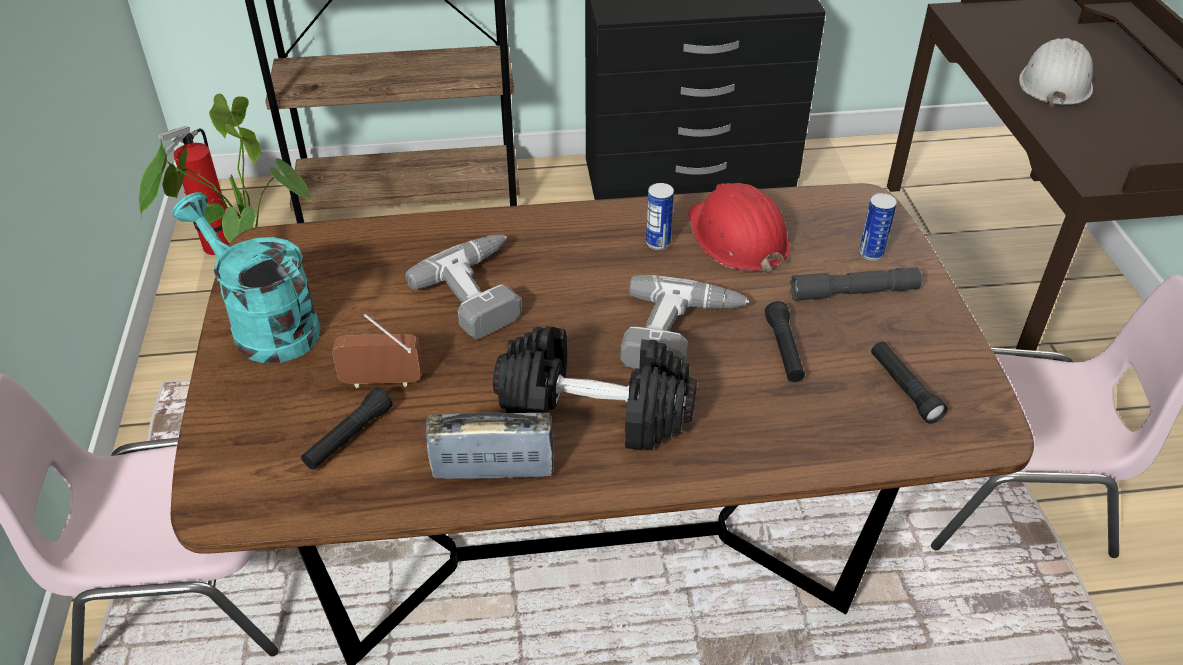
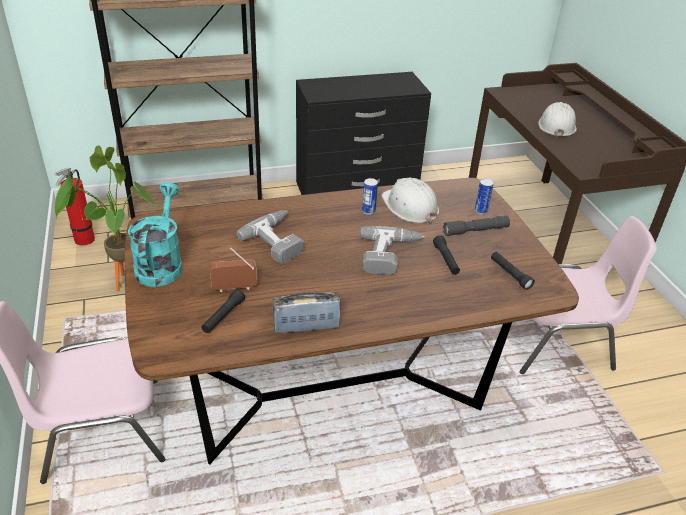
camera: 10 degrees left, 5 degrees down
(265, 325) = (161, 264): turquoise watering can -> turquoise watering can turned 60 degrees clockwise
(595, 413) = (354, 296): black dumbbell -> none
(737, 237) = (410, 207): red hard hat -> white hard hat

